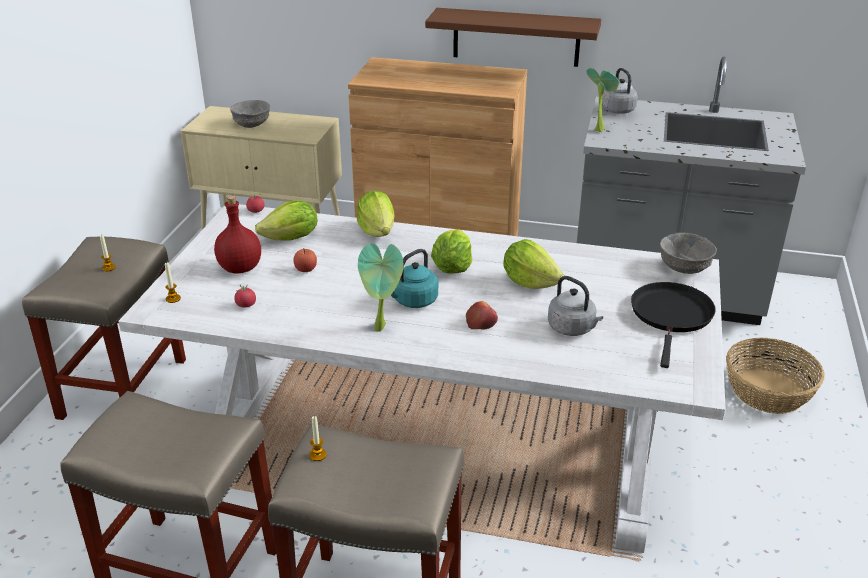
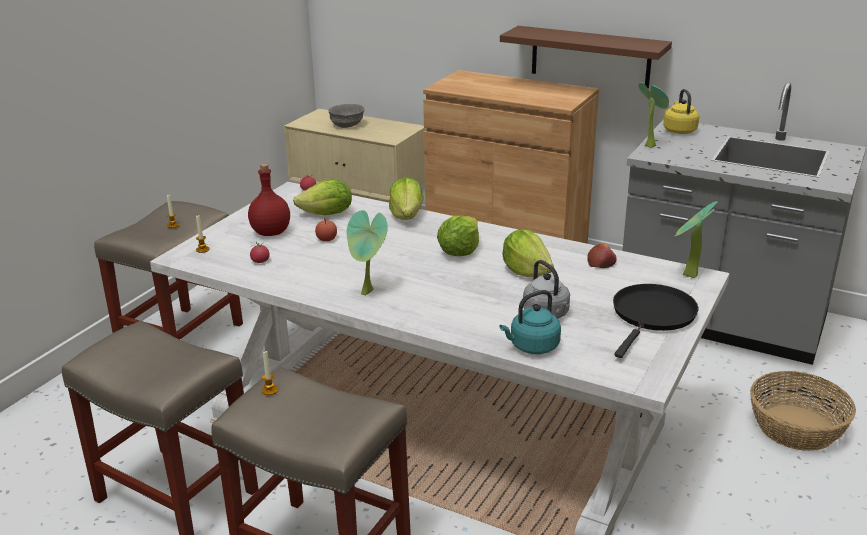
camera: 15 degrees right, 5 degrees down
(413, 301) = (408, 275): turquoise kettle -> turquoise kettle (532, 347)
(481, 322) = (462, 299): apple -> apple (601, 262)
(617, 109) = (679, 130): grey kettle -> yellow kettle
(683, 268) = (687, 276): grey bowl -> potted plant

